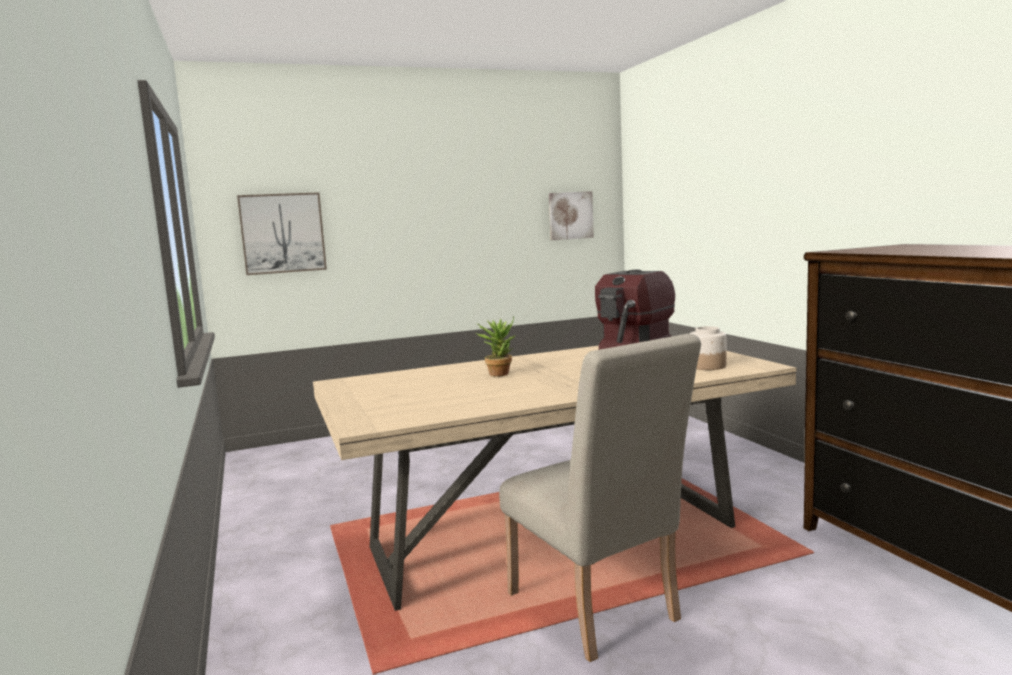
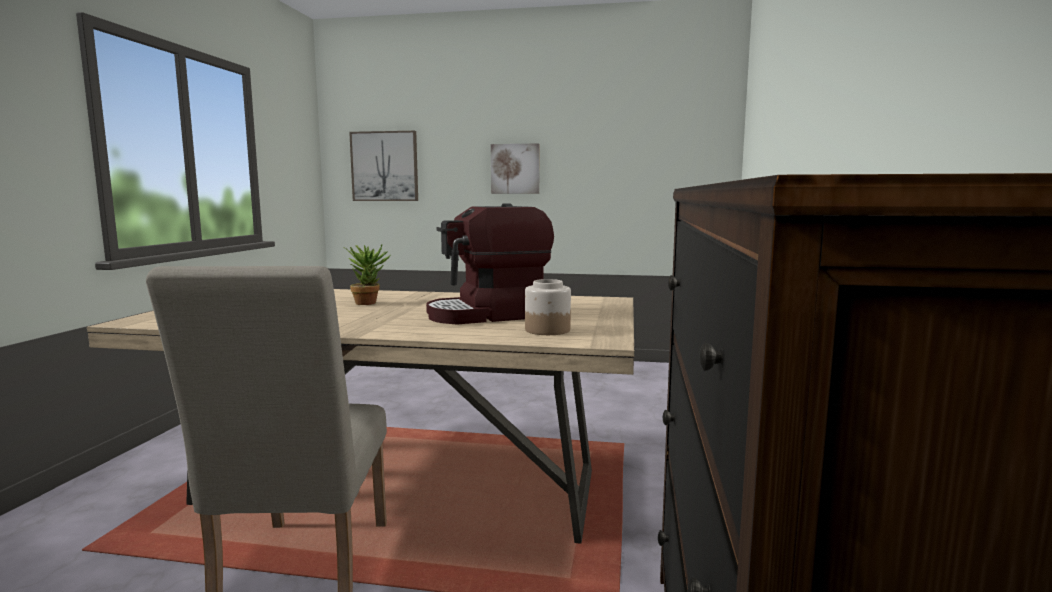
camera: 30 degrees right, 0 degrees up
(570, 215) = (672, 161): picture -> picture (515, 169)

